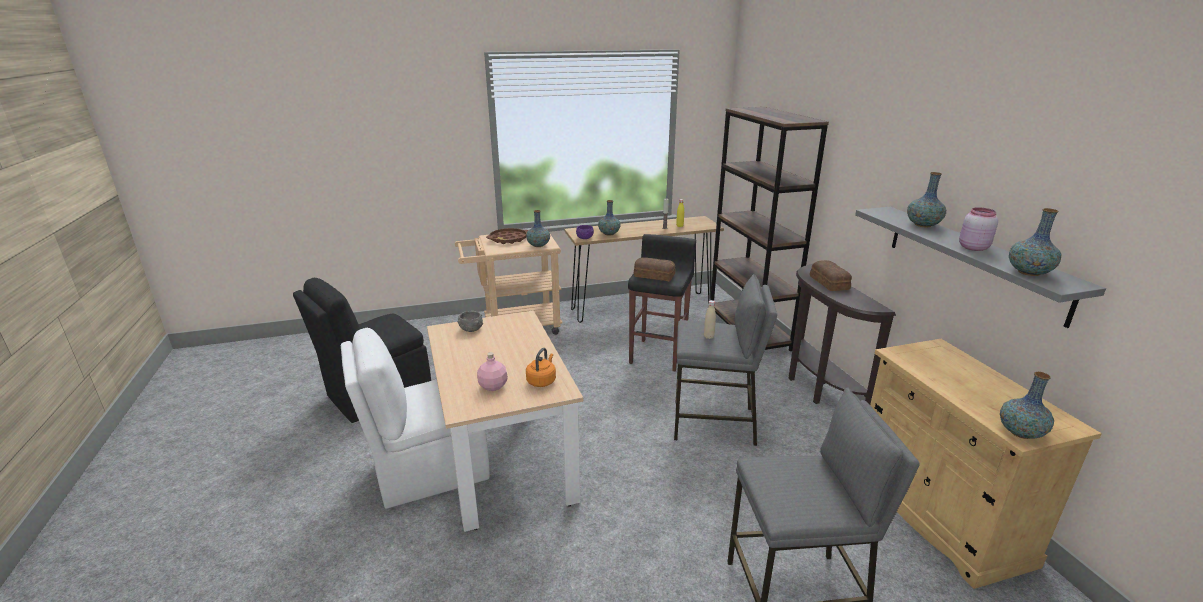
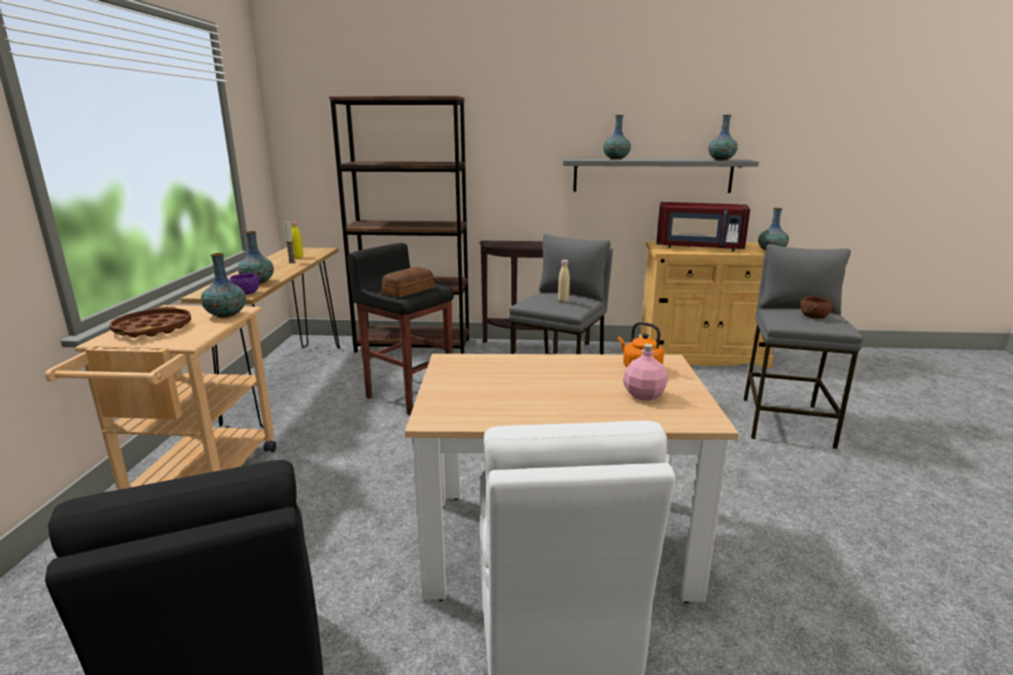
camera: 70 degrees left, 5 degrees down
(471, 329) = (454, 396): grey bowl -> none
(804, 490) = (814, 316): none -> brown bowl
(829, 282) = (527, 243): bread -> none
(955, 374) = (699, 247): none -> red microwave
(972, 247) = (670, 159): pink jar -> none

